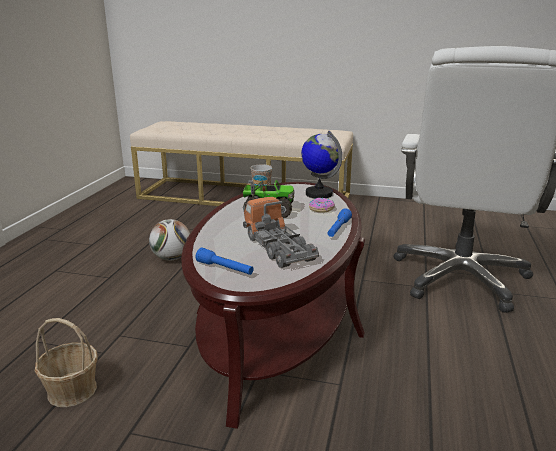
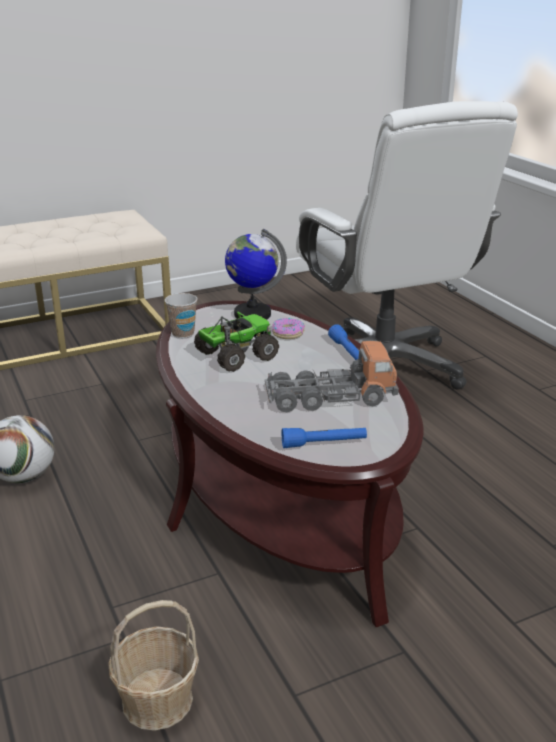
camera: 40 degrees left, 5 degrees up
(278, 248) = (330, 398): toy truck -> toy truck turned 150 degrees clockwise

